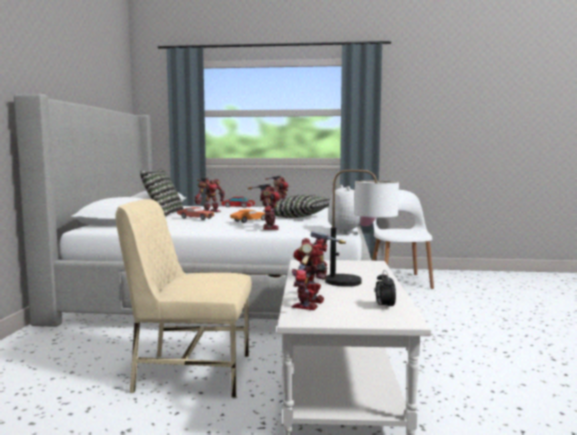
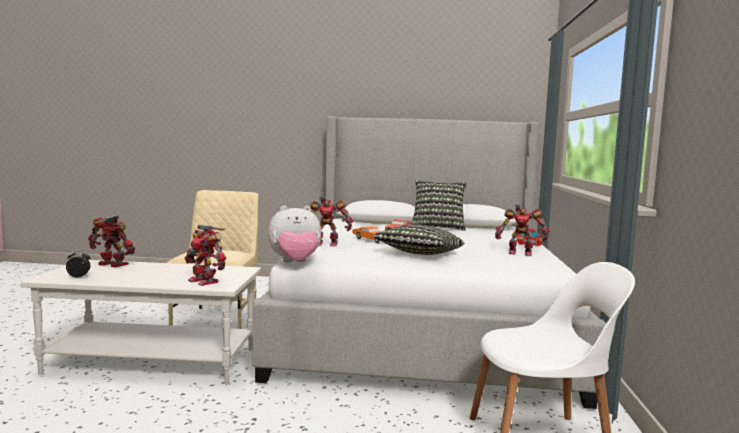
camera: 90 degrees right, 0 degrees up
(210, 212) = (463, 235): toy robot -> toy robot (205, 281)
(361, 283) = (148, 277): table lamp -> none

